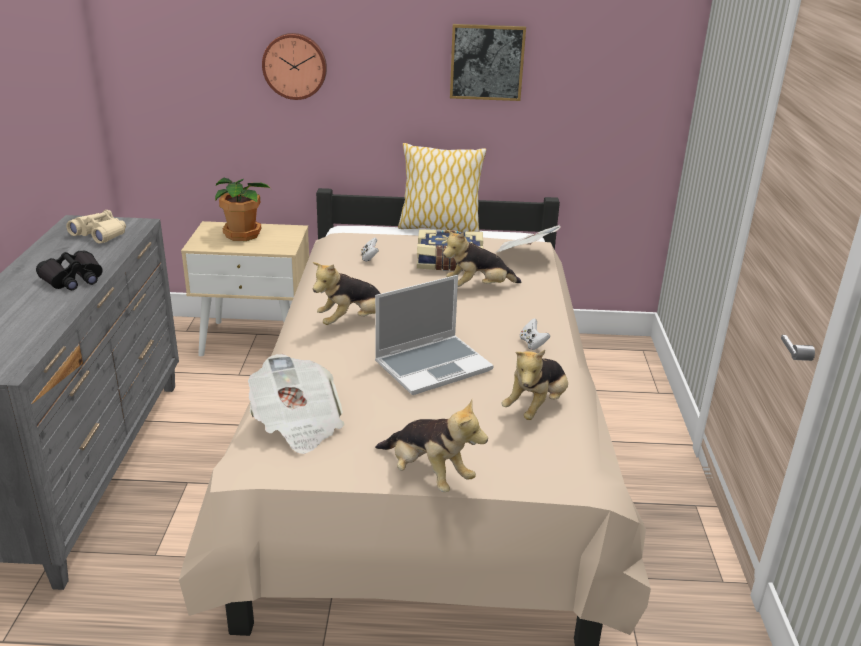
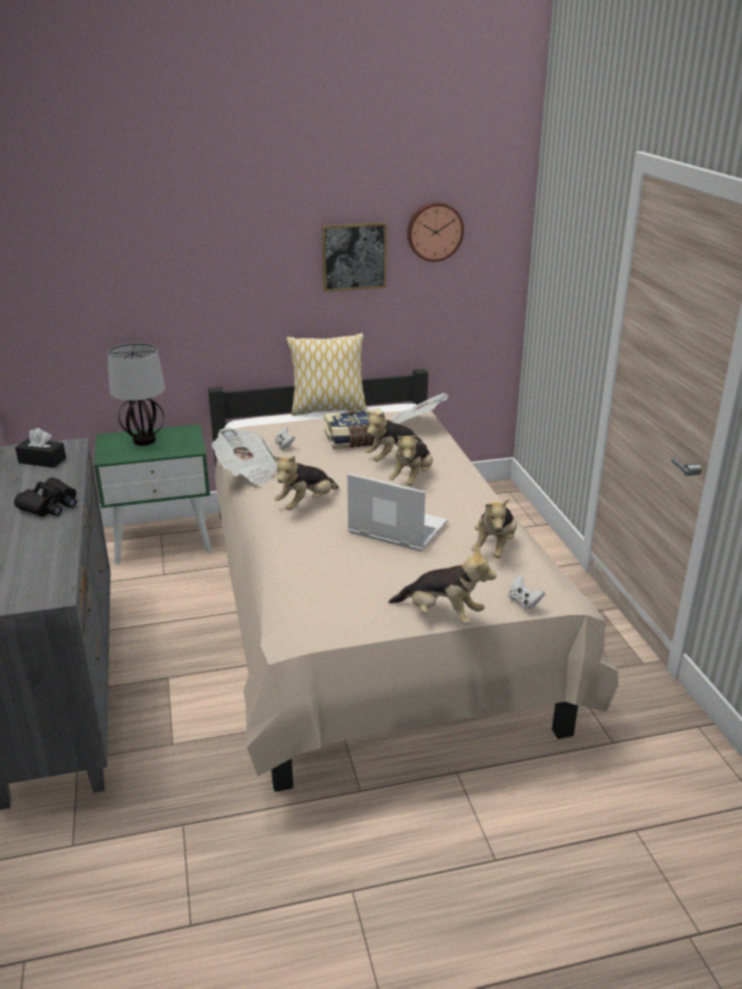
camera: 15 degrees left, 0 degrees up
(100, 234) = (42, 461): beige binoculars -> black tissue box
(243, 234) = (144, 441): potted plant -> table lamp
(256, 340) = (163, 540): beige nightstand -> green nightstand
(295, 66) = (178, 277): wall clock -> wall clock (434, 231)
(297, 424) = (313, 596): newspaper -> newspaper (247, 472)
(433, 365) = (395, 529): laptop -> laptop turned 105 degrees counterclockwise
(485, 313) = (412, 479): none -> plush toy
(532, 344) = (464, 498): white game controller -> white game controller (523, 602)

